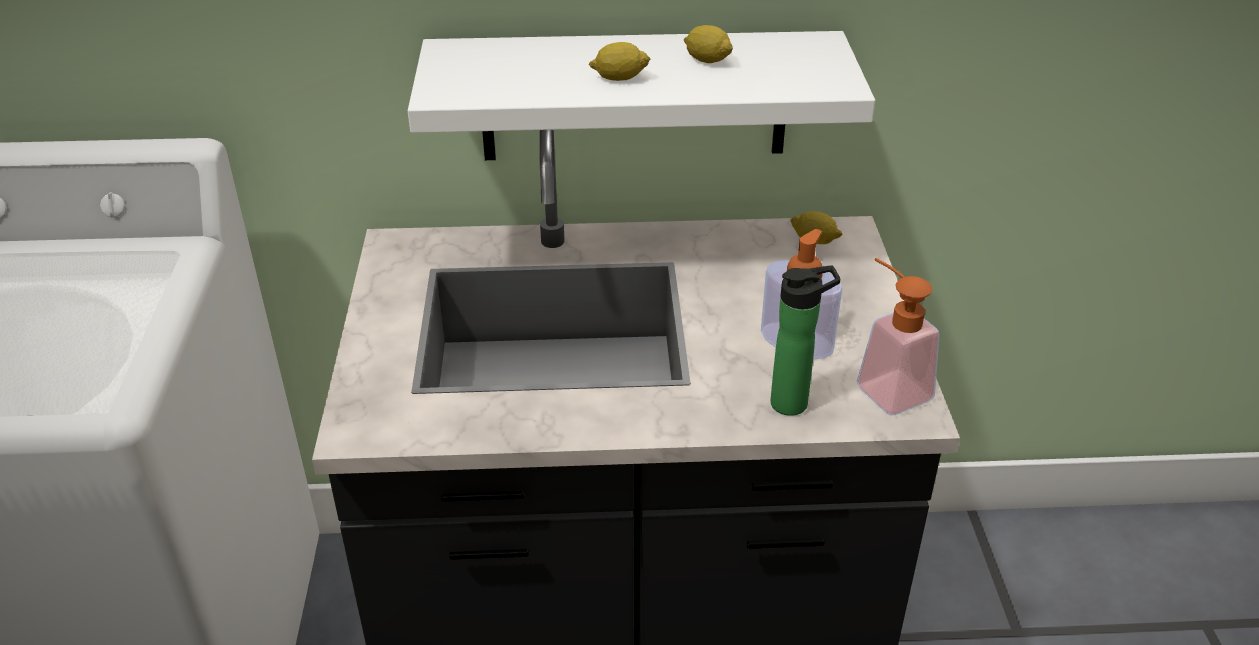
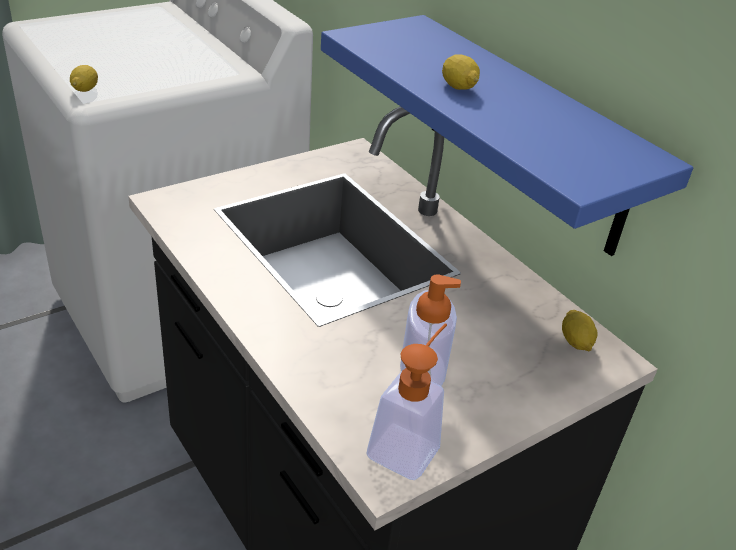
camera: 55 degrees right, 0 degrees up
(634, 96) = (526, 134): white shelf -> blue shelf
(707, 60) = (537, 114): lemon -> lemon (85, 89)
(795, 403) = (340, 391): bottle -> none

